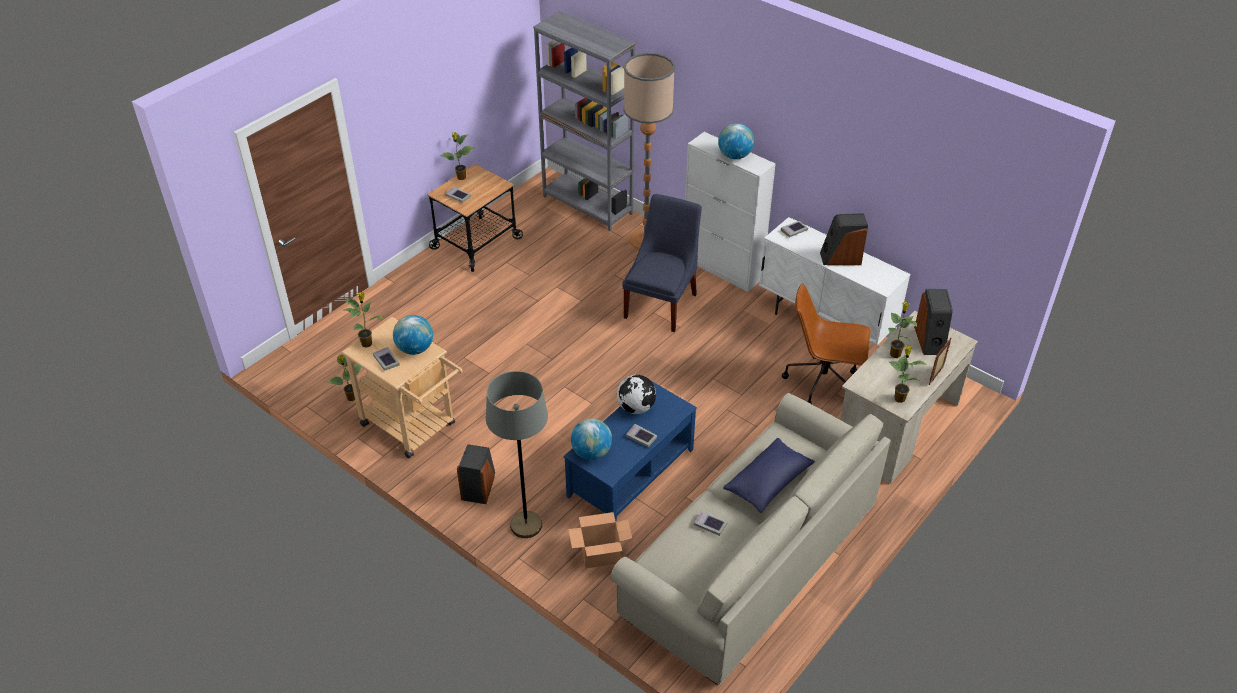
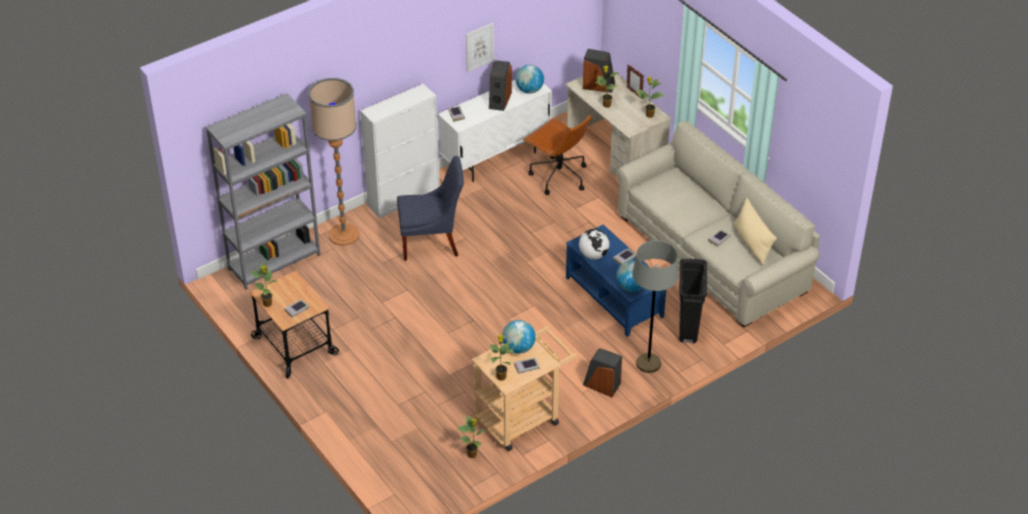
camera: 75 degrees left, 0 degrees up
(600, 556) = (688, 328): cardboard box -> black trash can
(662, 303) = (432, 242): blue chair -> blue chair turned 135 degrees clockwise
(716, 563) = (752, 243): none -> beige pillow
(734, 156) = (403, 101): globe -> globe (529, 90)
(768, 483) = (689, 204): blue pillow -> none
(823, 383) = (558, 176): brown office chair -> brown office chair turned 75 degrees counterclockwise
(854, 183) = (479, 47): none -> picture

